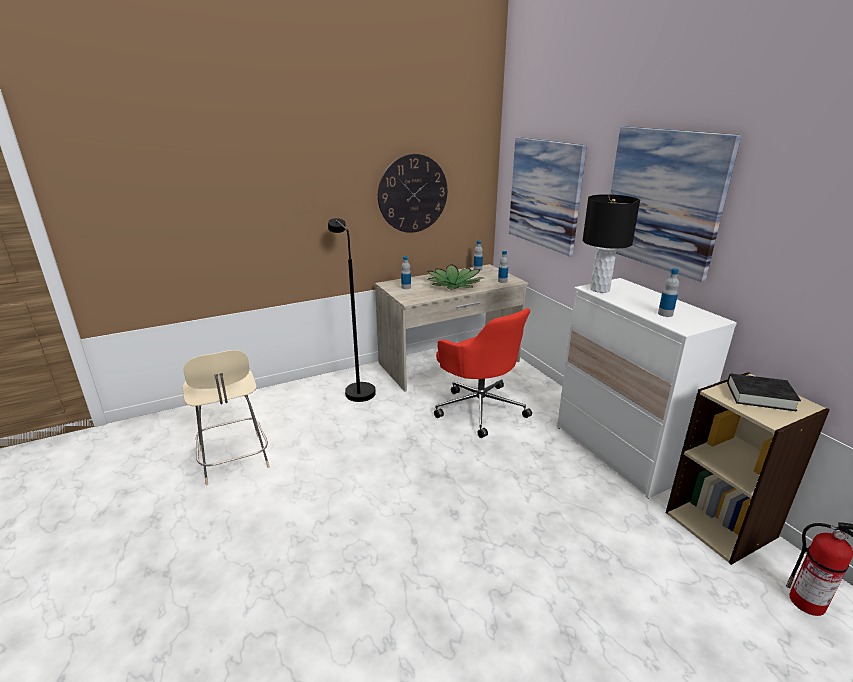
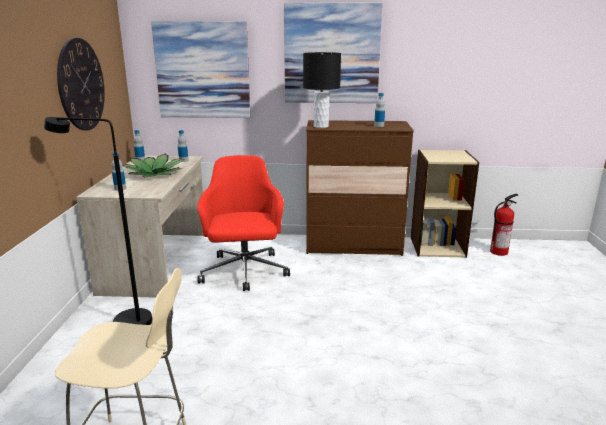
camera: 60 degrees left, 5 degrees down
(480, 408) = (244, 272): red office chair -> red office chair turned 90 degrees counterclockwise
(619, 452) = (353, 246): white dresser -> brown dresser
(760, 396) = (444, 155): black book -> none

